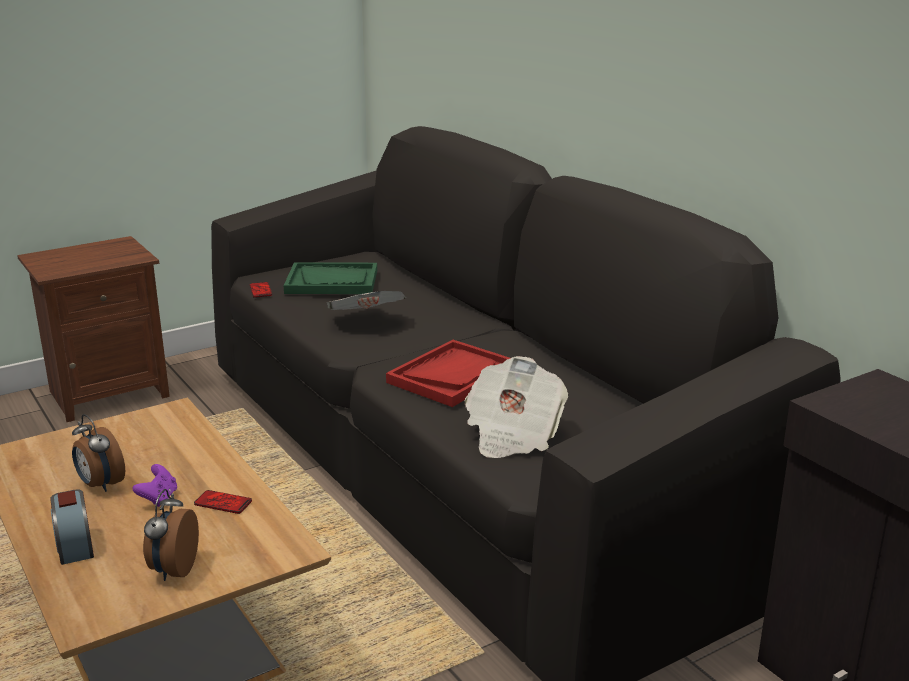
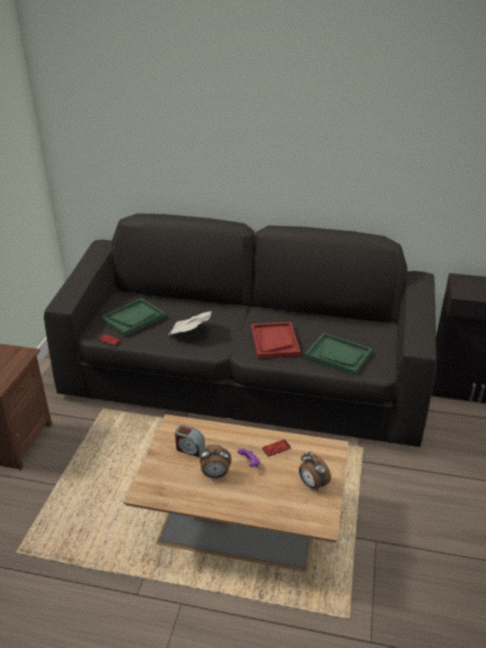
camera: 45 degrees left, 10 degrees up
(74, 546) = (260, 504): alarm clock -> alarm clock (189, 449)
(512, 434) = (338, 355): newspaper -> green tray

